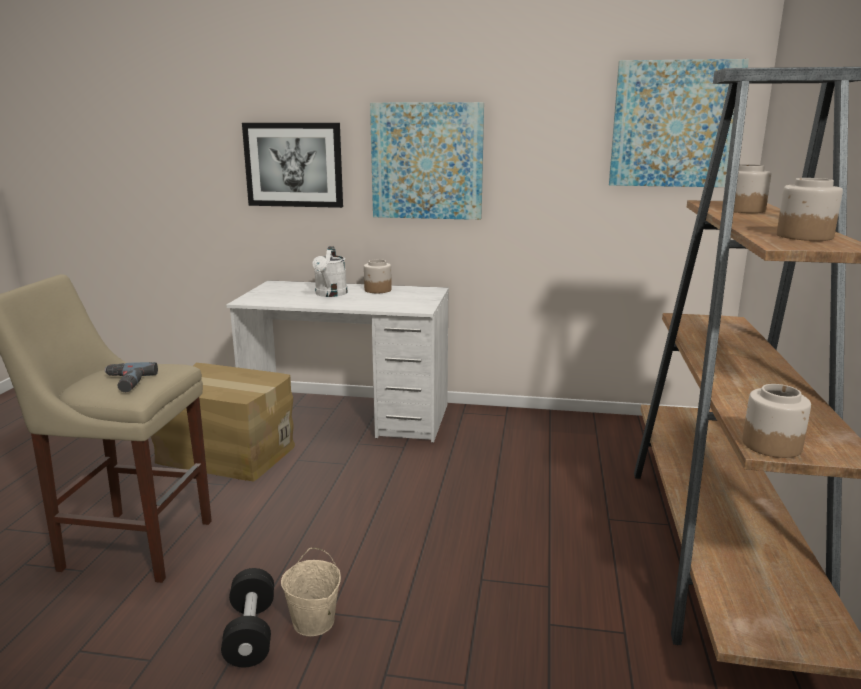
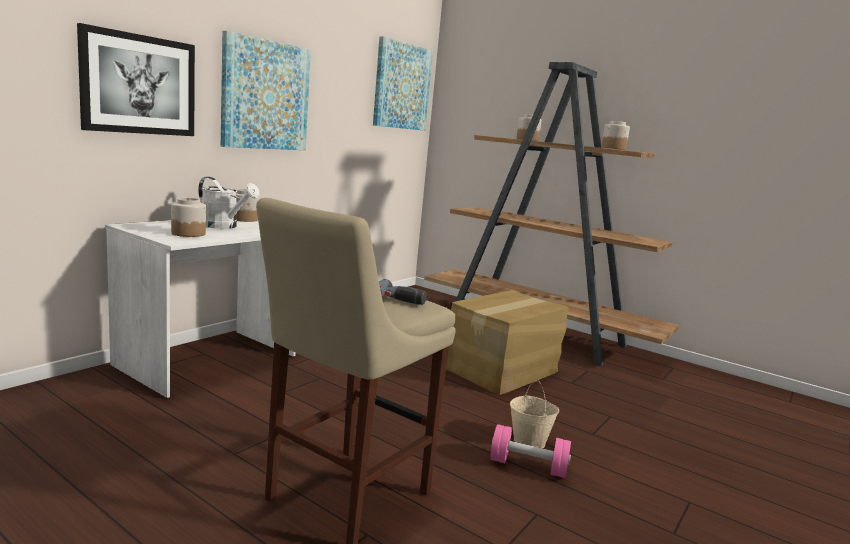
camera: 65 degrees left, 5 degrees down
(225, 454) = (216, 418): cardboard box -> cardboard box (503, 370)
(251, 633) = (528, 466): black dumbbell -> pink dumbbell
(771, 445) = (646, 242): jar -> jar (188, 233)

